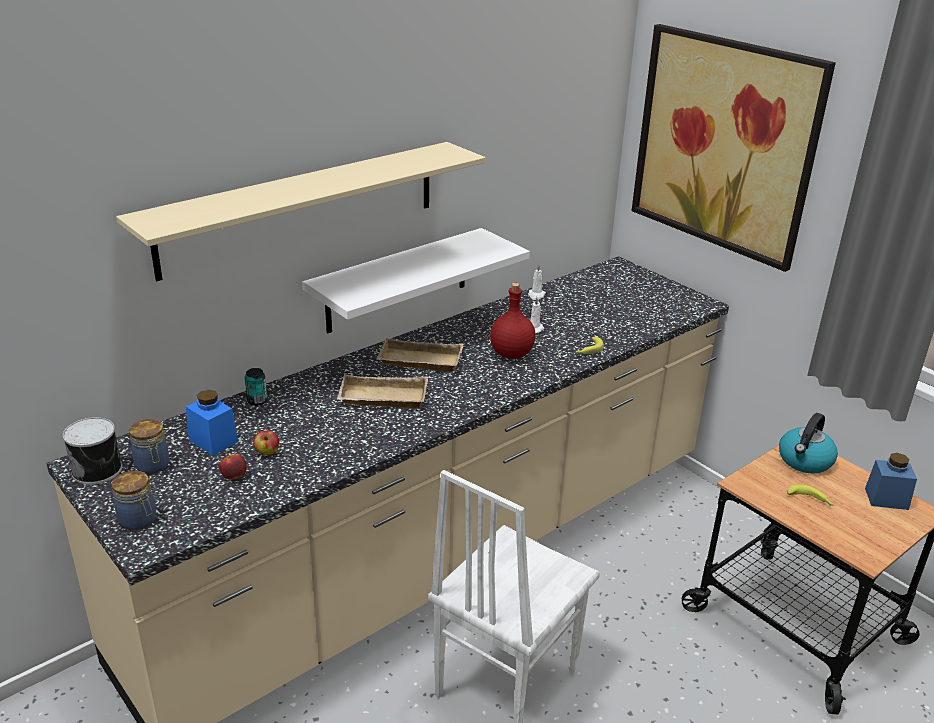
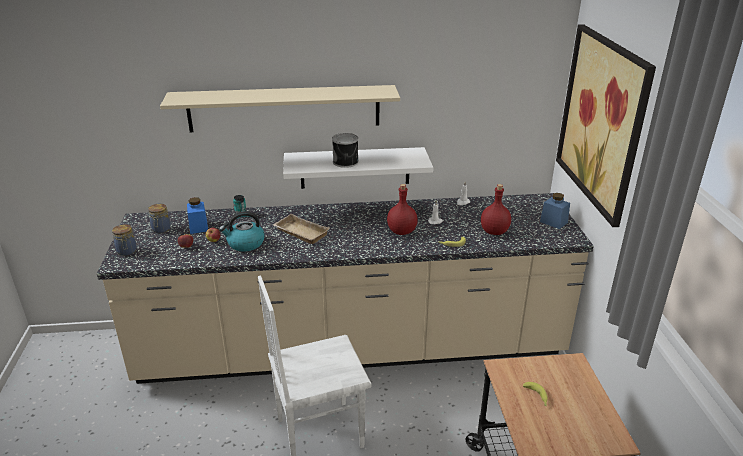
camera: 35 degrees right, 0 degrees up
(98, 469) = (139, 223): can -> can (346, 162)
(418, 362) = (344, 220): beige tray -> none
(615, 320) = (495, 232): none -> red bottle
(805, 461) = (565, 372): kettle -> kettle (245, 244)
(886, 499) = (599, 421): blue jar -> blue jar (553, 222)

